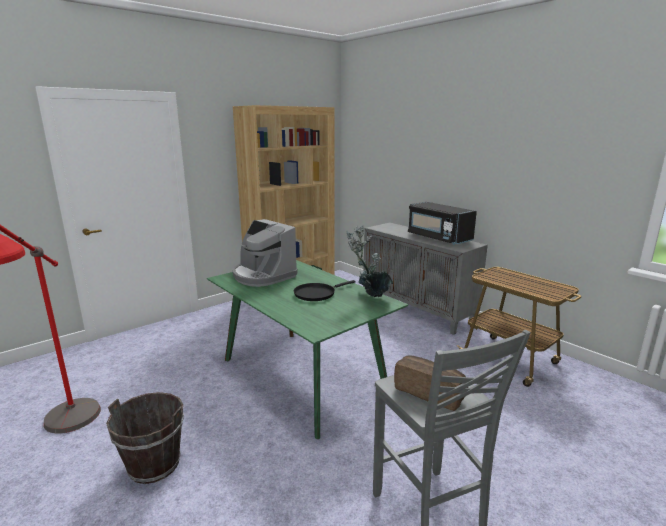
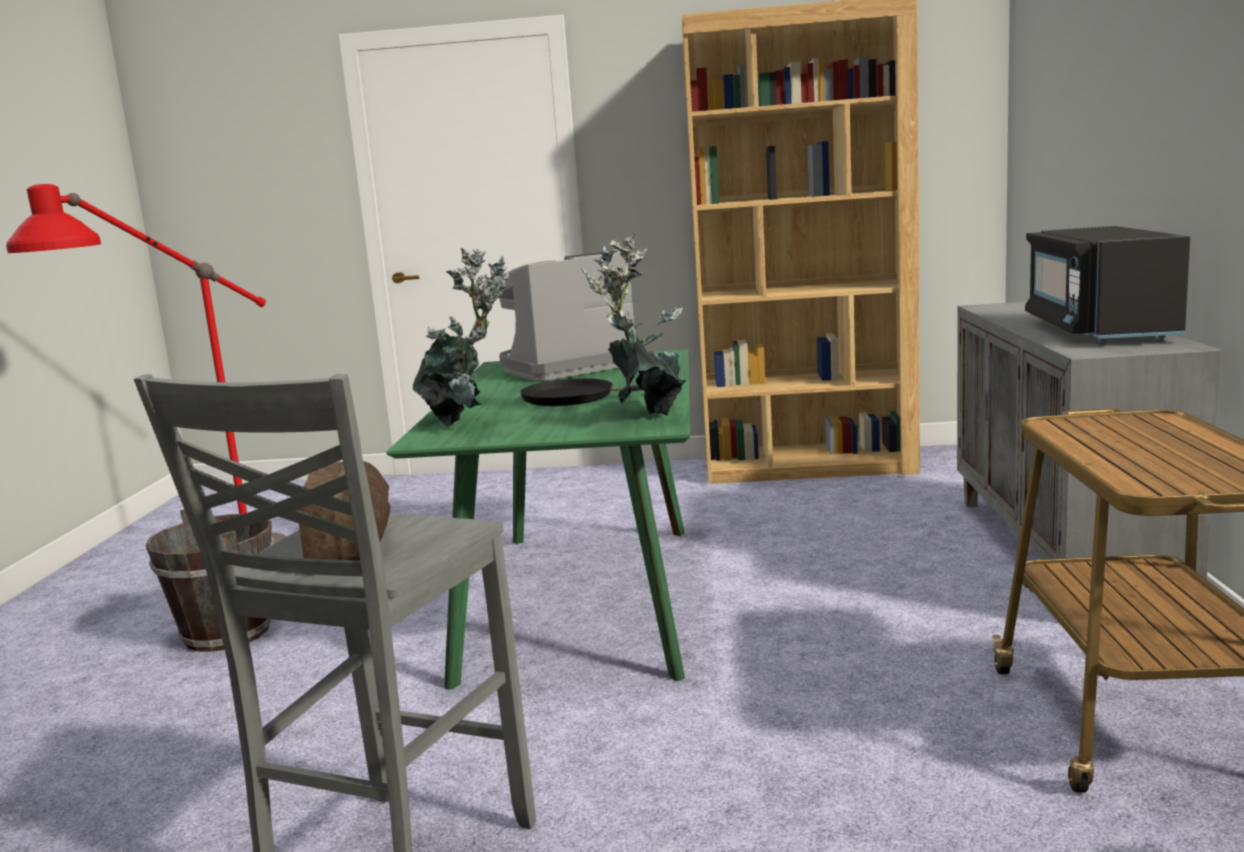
camera: 45 degrees right, 5 degrees down
(263, 276) = (566, 367): coffee machine -> coffee machine turned 60 degrees clockwise
(305, 317) = (466, 422): none -> potted plant

